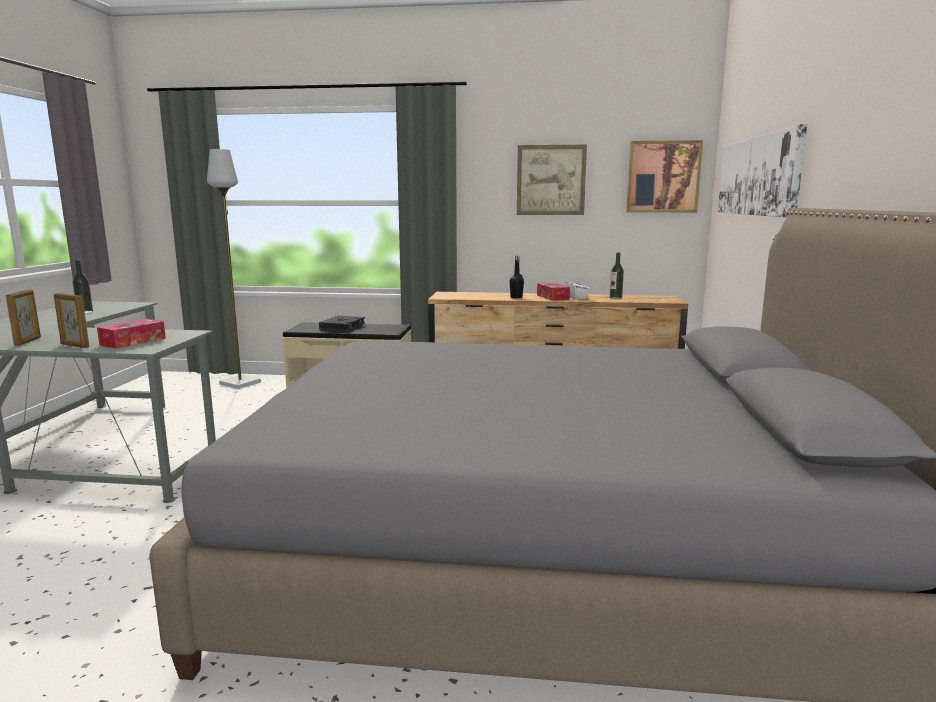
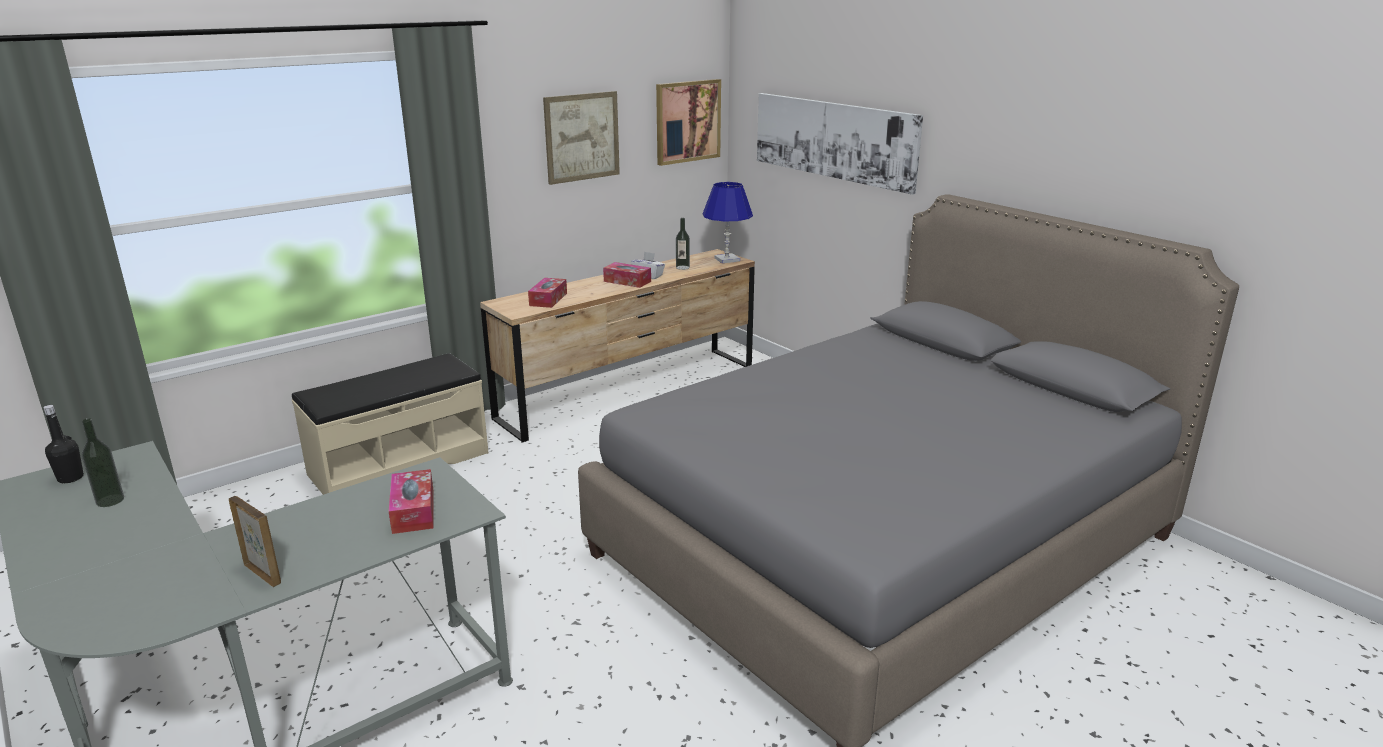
camera: 45 degrees left, 10 degrees up
(74, 346) = (362, 549): picture frame -> none
(241, 383) = (214, 514): grey floor lamp -> none
(343, 327) = (379, 383): book -> none
(476, 296) = (548, 299): none -> tissue box
(516, 297) = (595, 291): black bottle -> black bottle (70, 478)
(665, 300) = (727, 259): none -> blue table lamp

